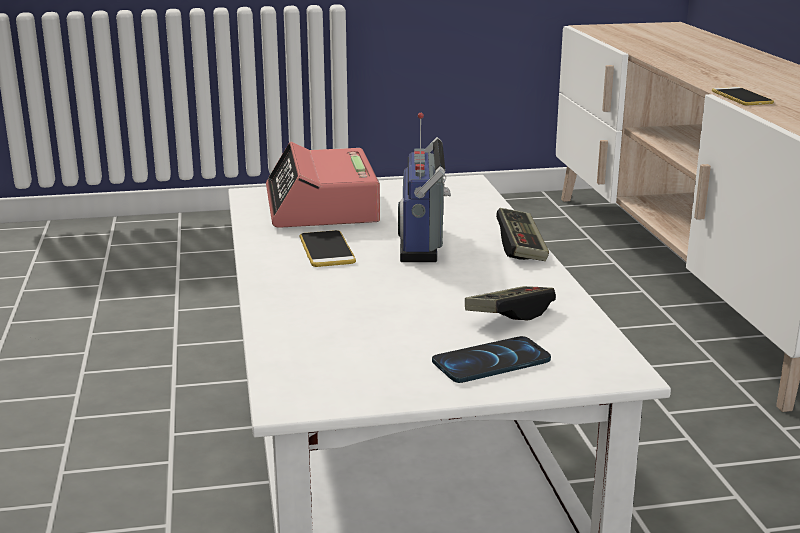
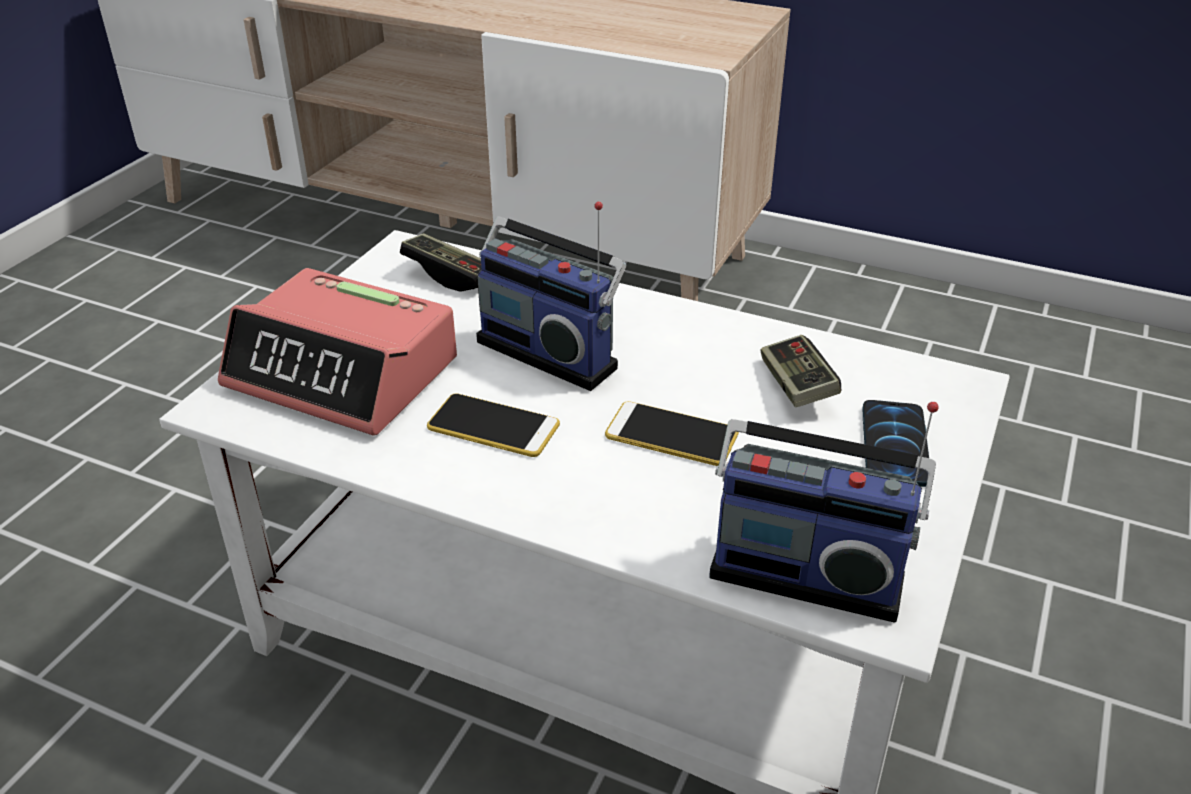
camera: 55 degrees left, 15 degrees up
(305, 364) = (807, 571): none -> radio
(521, 248) = (637, 304): game controller -> game controller (451, 275)
(741, 97) = (521, 27): phone -> phone (671, 435)

